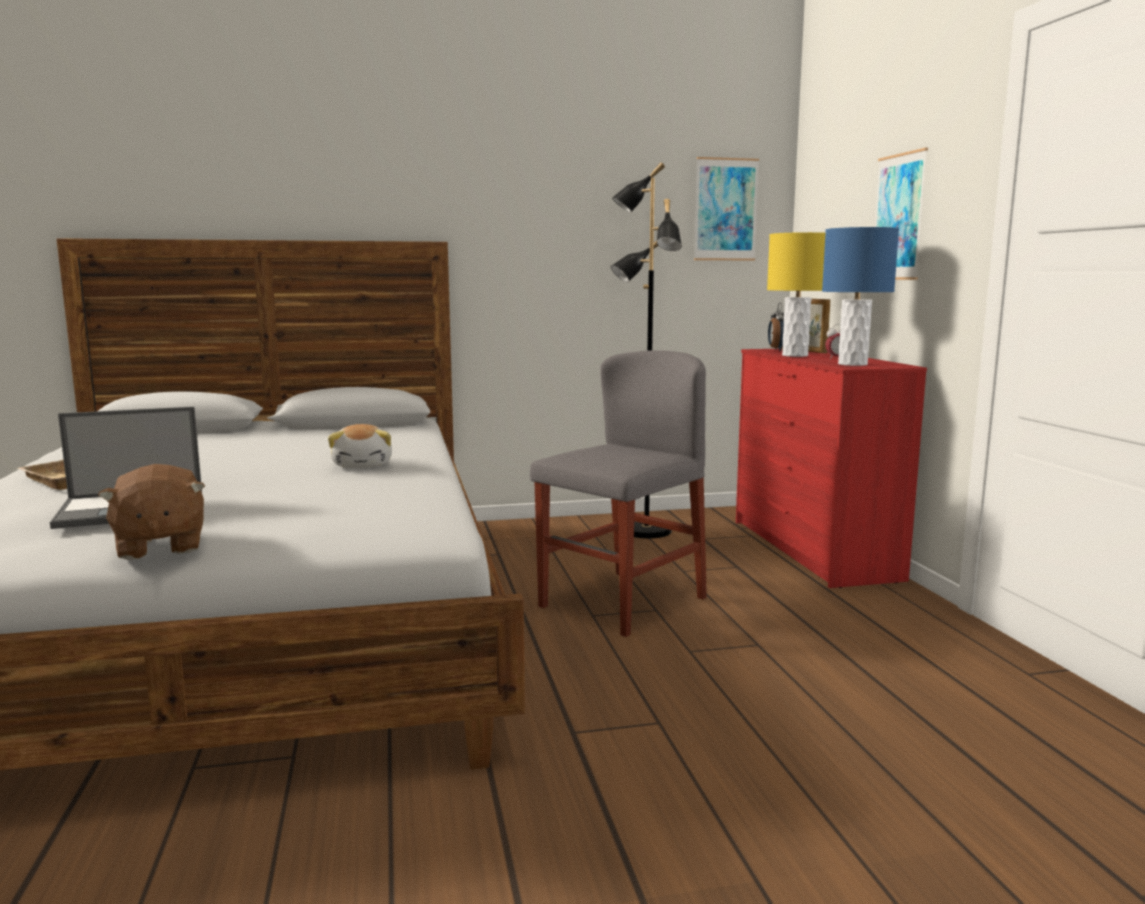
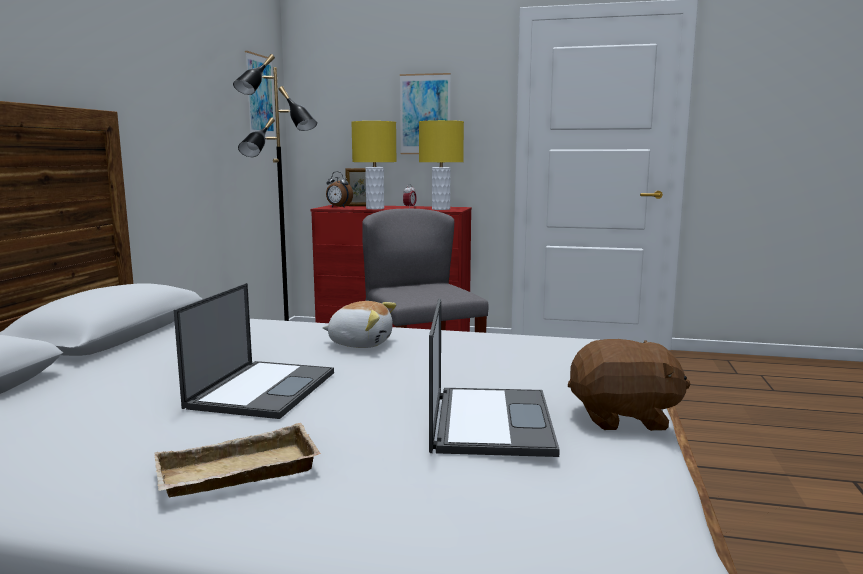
camera: 65 degrees left, 0 degrees up
(219, 463) = (263, 389): none -> laptop
(852, 364) = (441, 209): blue table lamp -> yellow table lamp

